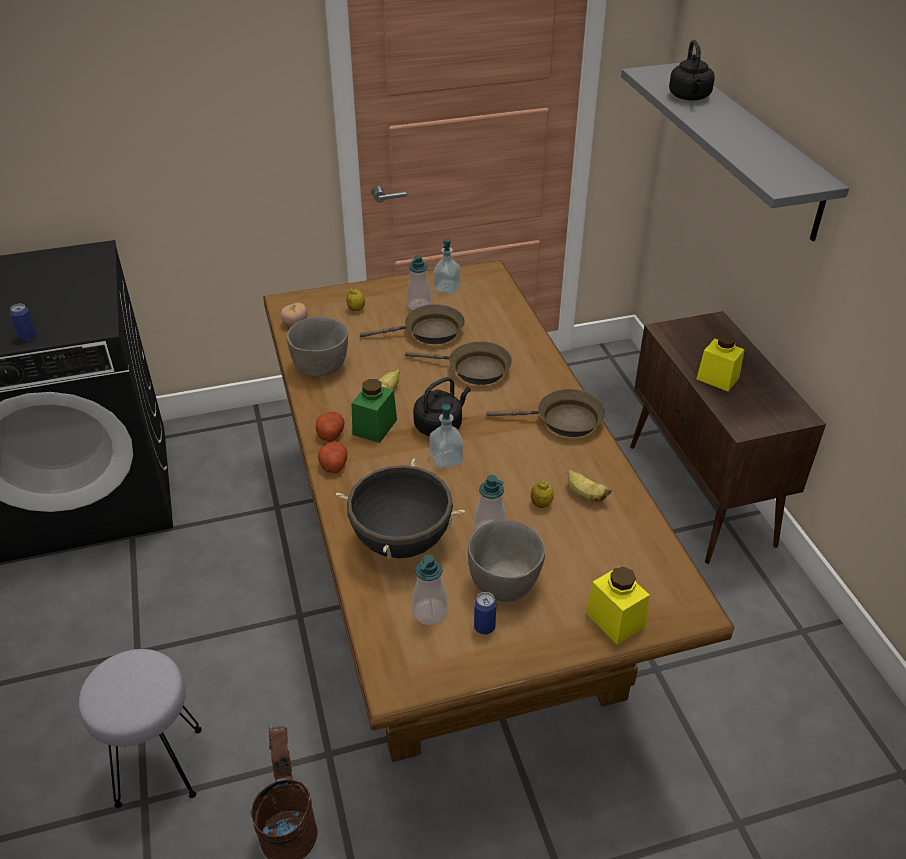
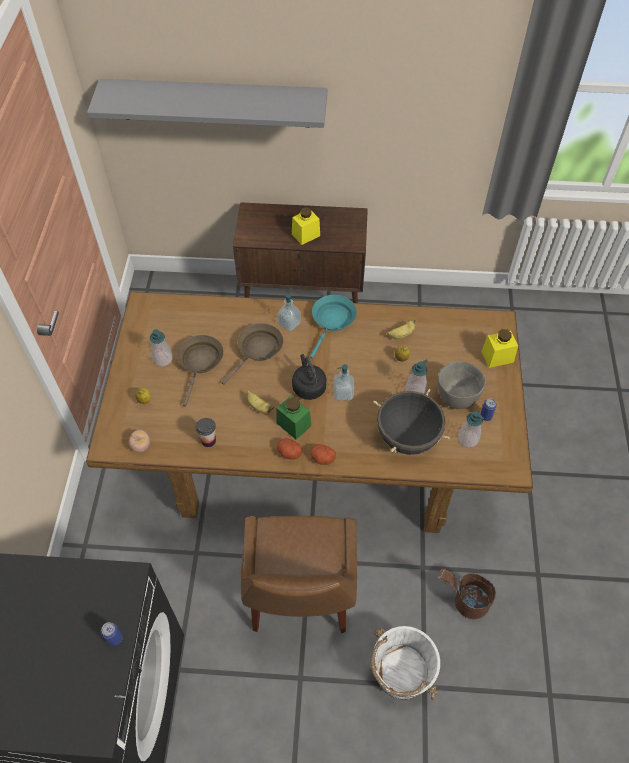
camera: 70 degrees left, 15 degrees up
(159, 765) = (400, 673): grey stool -> white bucket
(245, 620) = (299, 596): none -> brown chair
(321, 367) = (208, 440): grey bowl -> cup
(447, 288) = (149, 335): soap dispenser -> soap dispenser (289, 323)
(563, 421) = (332, 321): brown frying pan -> turquoise frying pan
(689, 97) = (162, 99): black kettle -> none

